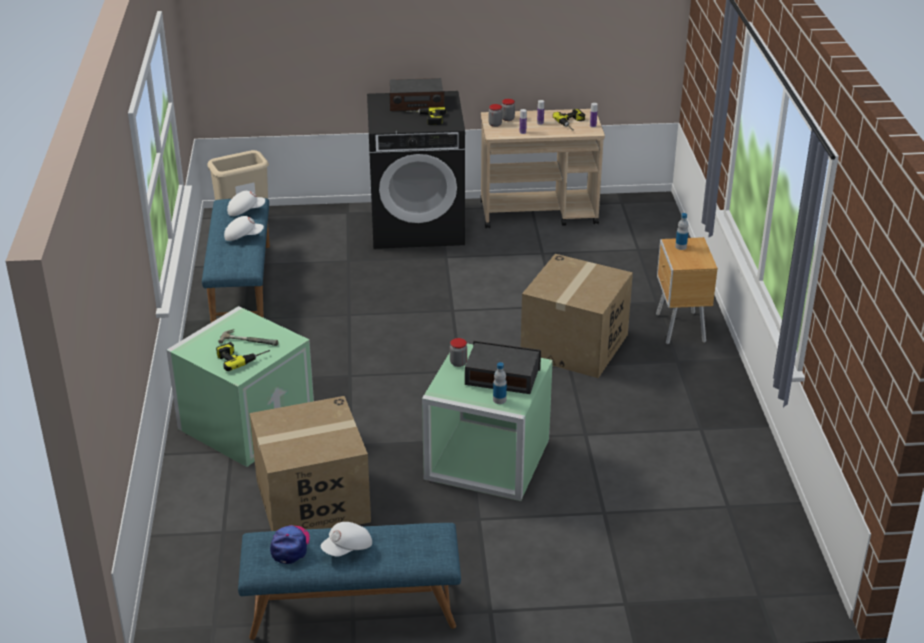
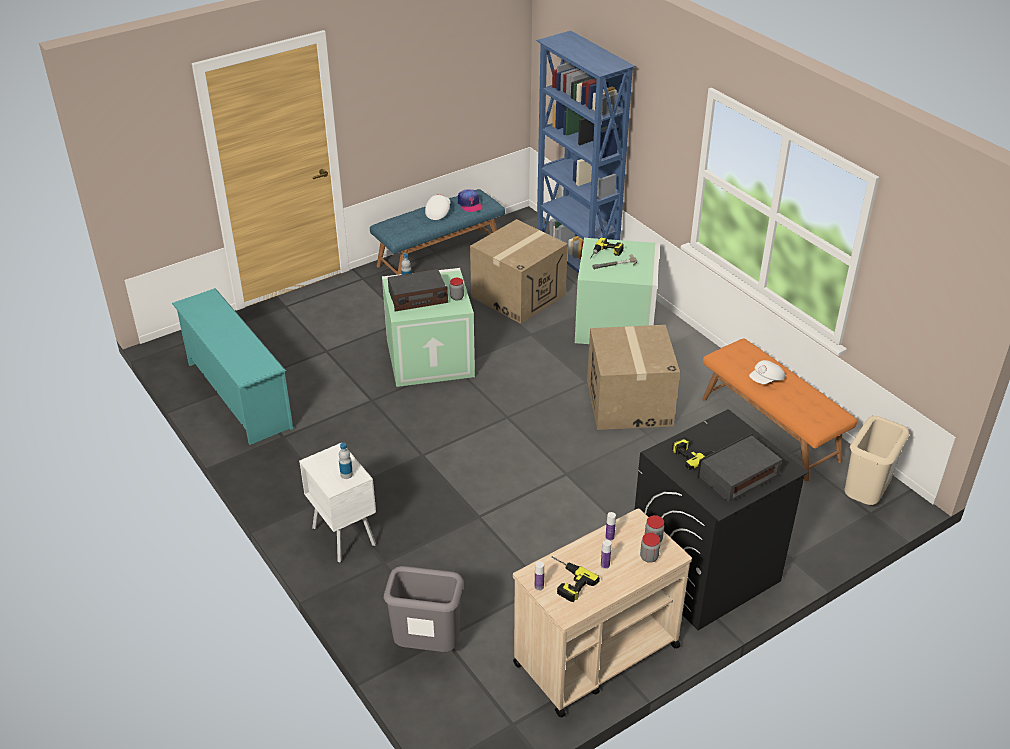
camera: 150 degrees right, 5 degrees up
(190, 521) = (576, 262): none -> blue bookcase
(240, 284) = (770, 428): blue bench -> orange bench
(245, 211) = (805, 408): white cap -> none
(574, 346) = (430, 477): cardboard box -> cardboard box (629, 402)
(652, 249) = (428, 647): none -> grey trash can
(679, 329) = (344, 535): brown nightstand -> white nightstand
(737, 493) = (237, 395): none -> turquoise shoe rack

